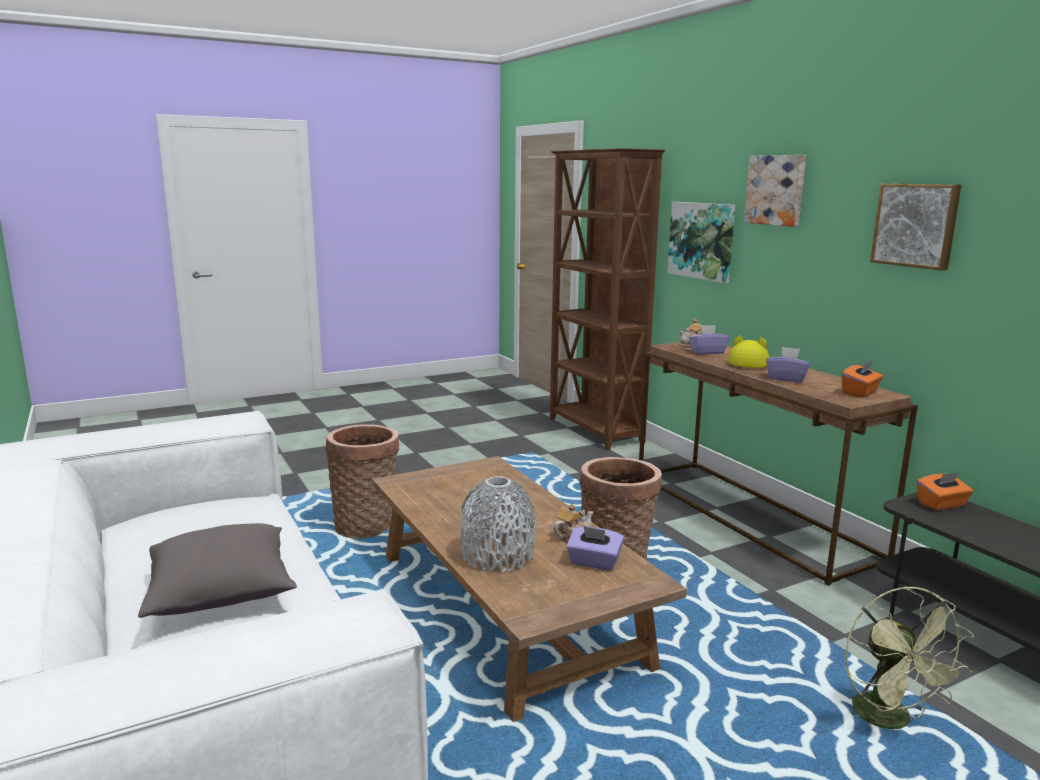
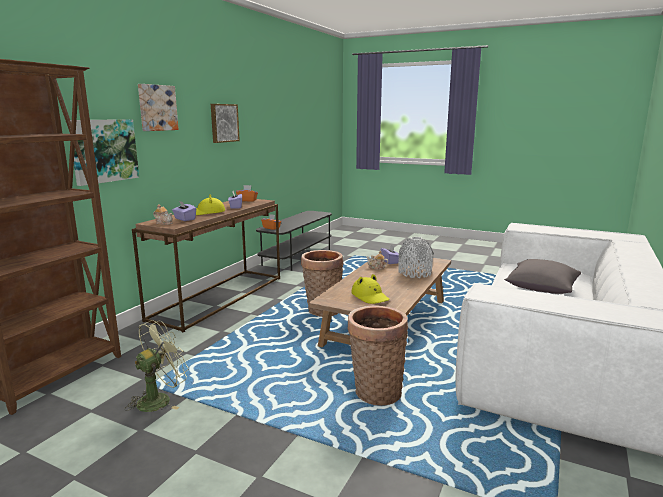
camera: 125 degrees left, 0 degrees up
(458, 487) = (370, 296): none -> yellow hat
(891, 721) = (355, 267): green fan -> green fan (160, 399)

